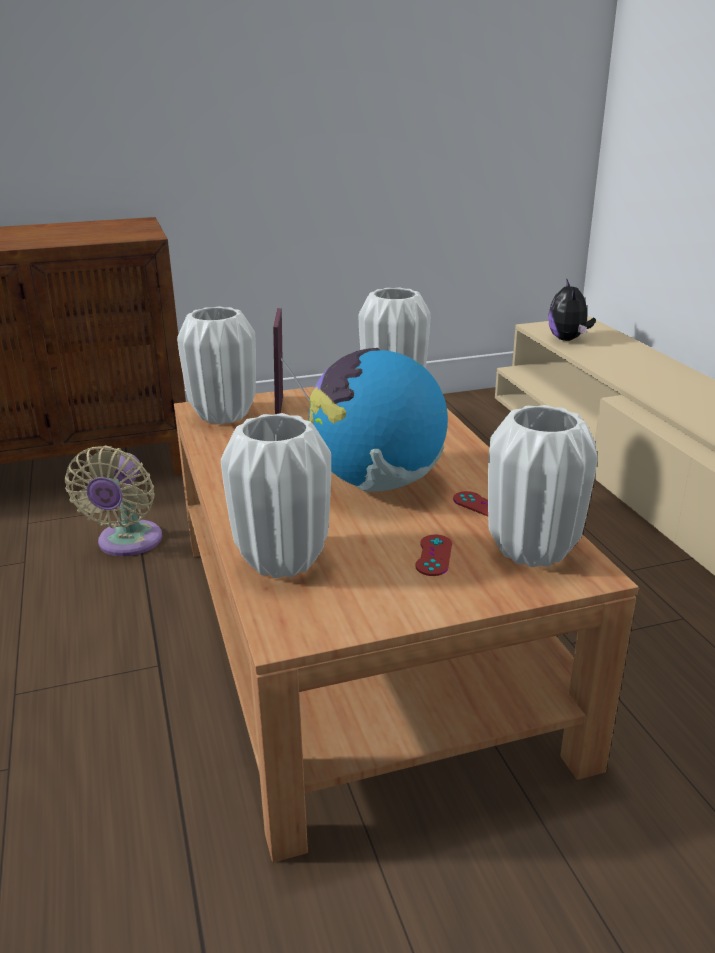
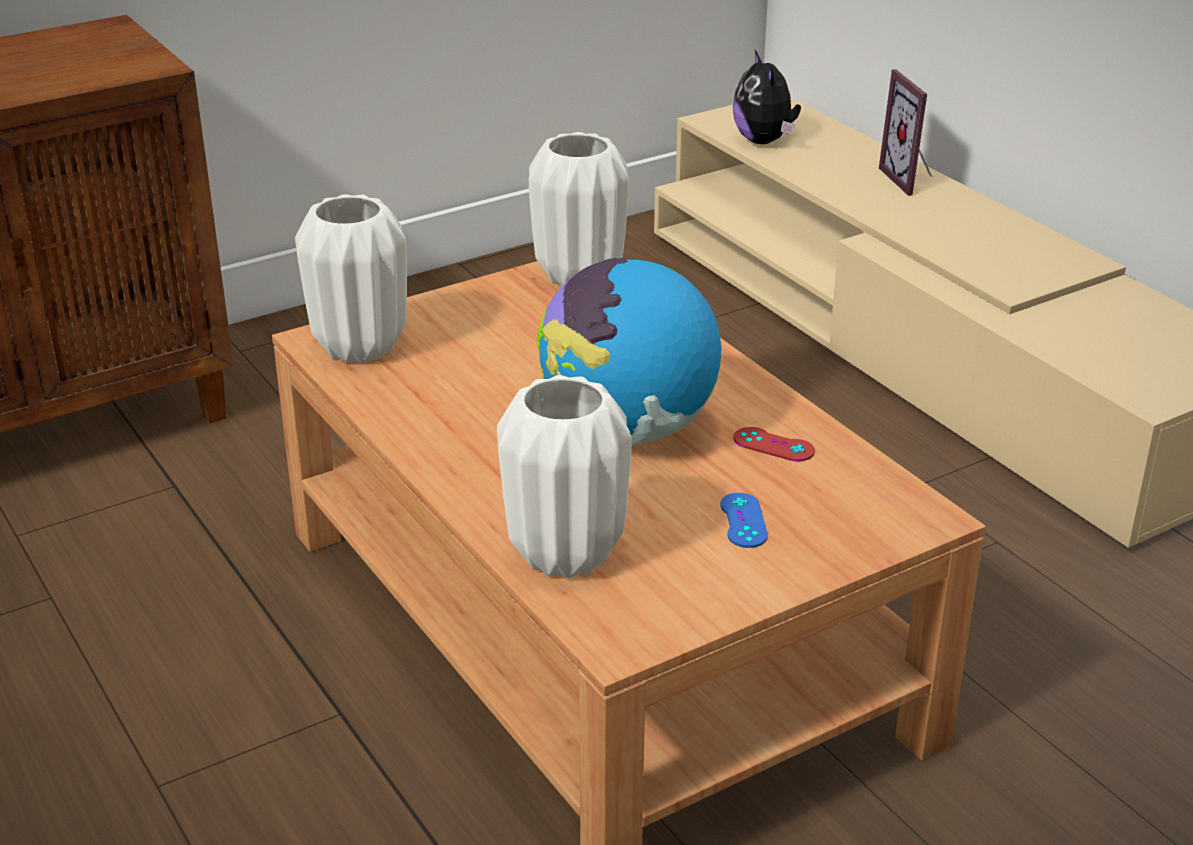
camera: 15 degrees left, 5 degrees up
(127, 543) = (197, 546): beige fan -> none
(295, 408) = (455, 323): picture frame -> picture frame (911, 179)
(434, 555) = (743, 521): red game controller -> blue game controller
(530, 550) = (852, 497): white vase -> none

